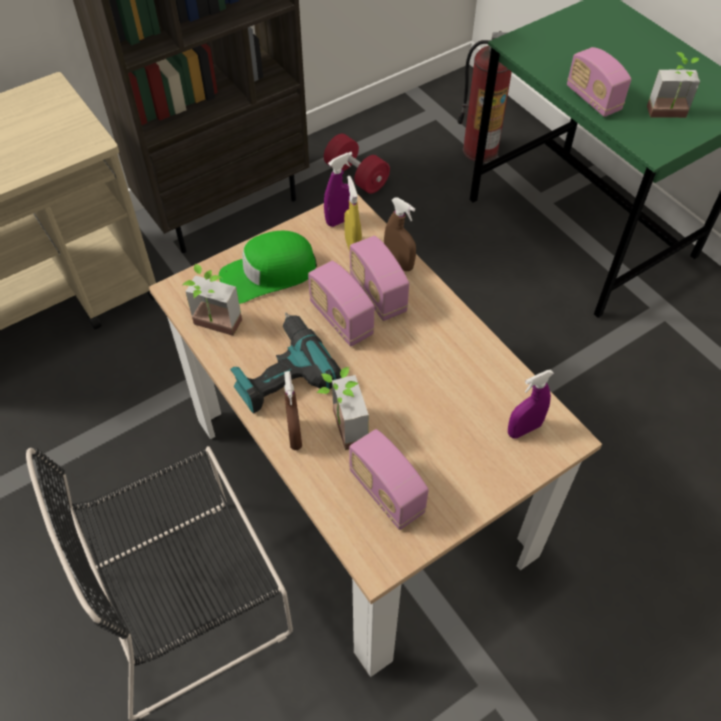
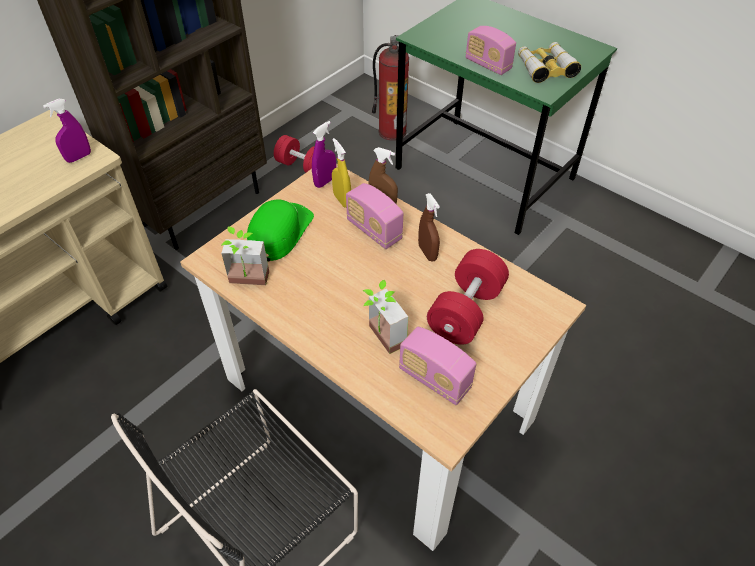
camera: 15 degrees left, 5 degrees down
(268, 274) = (279, 232): green cap -> green cap turned 150 degrees clockwise
(281, 372) = (315, 305): power drill -> none
(295, 435) = (344, 351): brown spray bottle -> brown spray bottle (427, 253)
(341, 319) = (351, 255): radio -> none
(451, 418) = (466, 311): none -> red dumbbell
(524, 429) = (524, 307): purple spray bottle -> purple spray bottle (79, 157)
(667, 116) = (545, 68): potted plant -> binoculars

